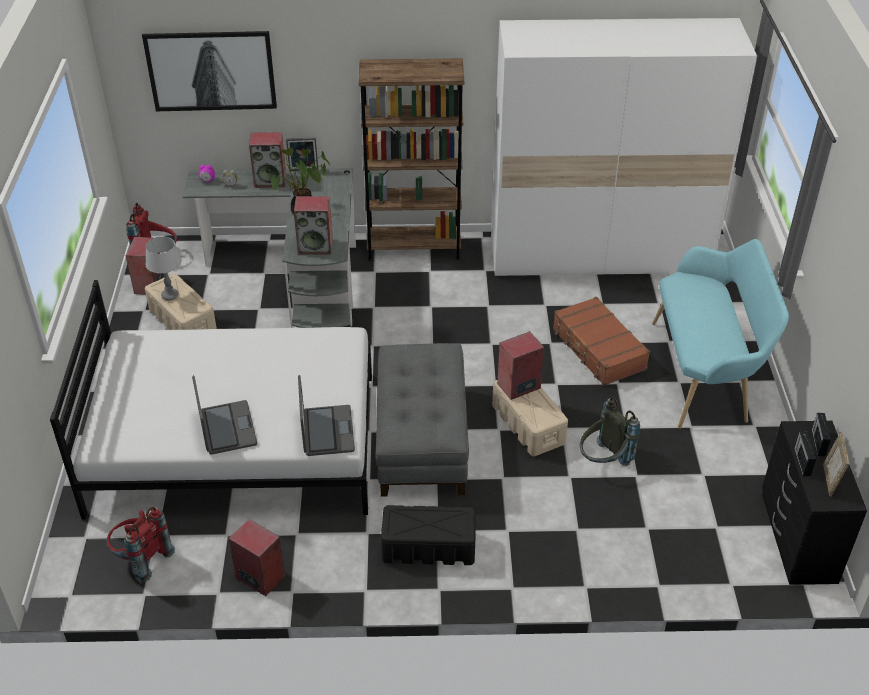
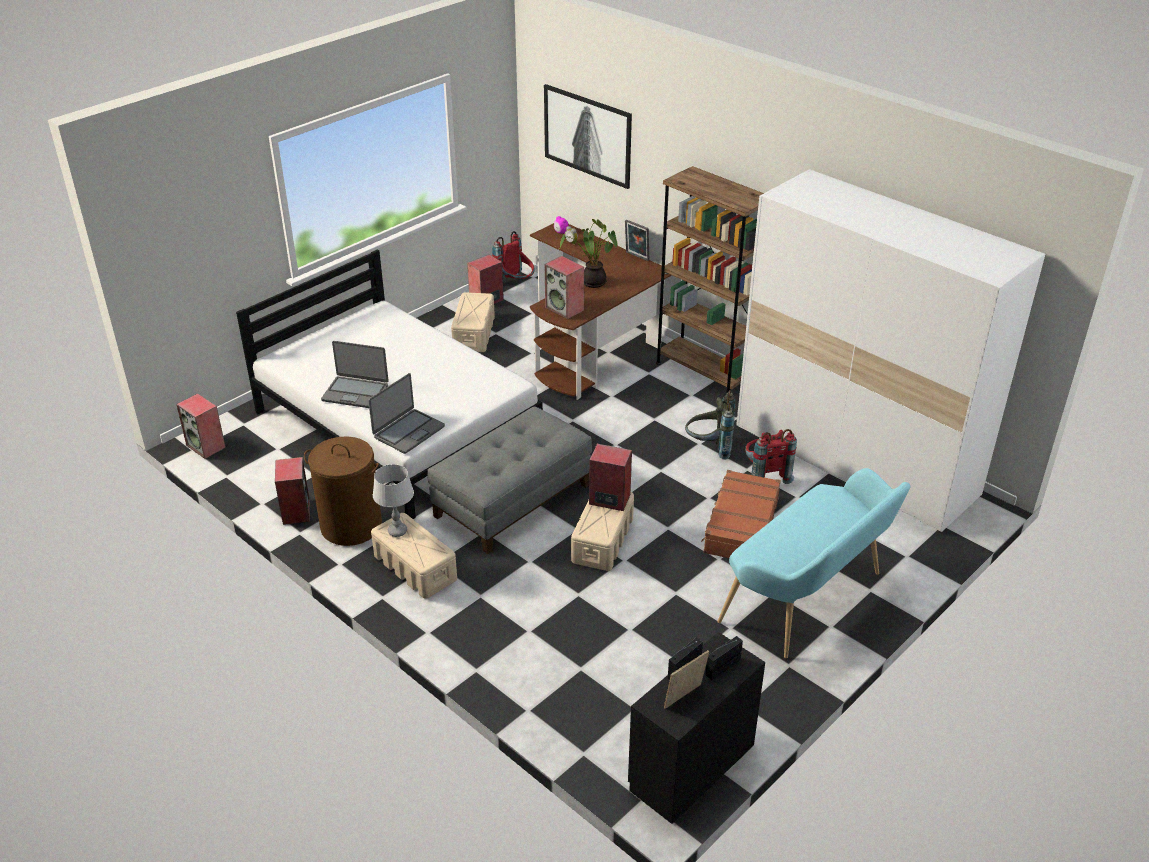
camera: 45 degrees right, 5 degrees down
(141, 559) = (252, 456): red backpack -> red backpack (765, 474)
(170, 295) = (468, 306): grey table lamp -> grey table lamp (397, 531)
(227, 428) = (355, 392): laptop -> laptop turned 75 degrees clockwise
(270, 180) = (603, 252): speaker -> speaker (206, 446)
(297, 271) = (594, 343): grey desk -> brown desk
(326, 553) = (351, 526): none -> brown laundry basket
(428, 547) = (415, 567): black storage box -> beige storage box
(603, 461) = (619, 602): grey backpack -> grey backpack (709, 448)

